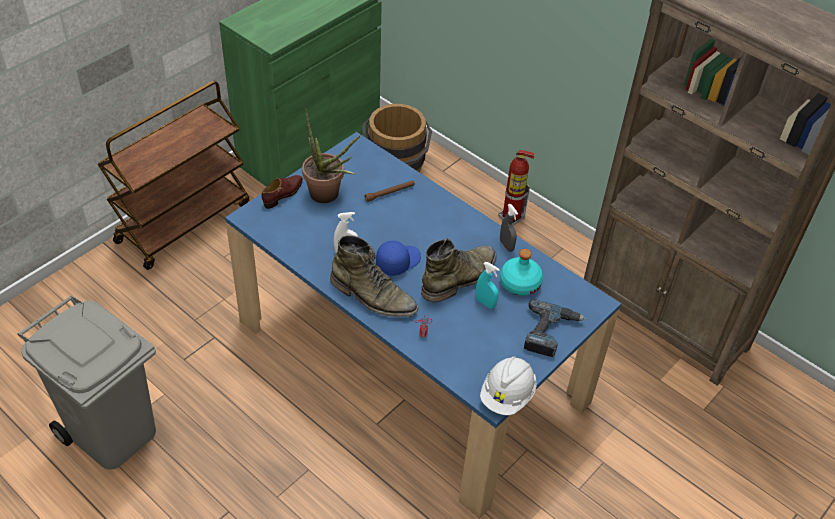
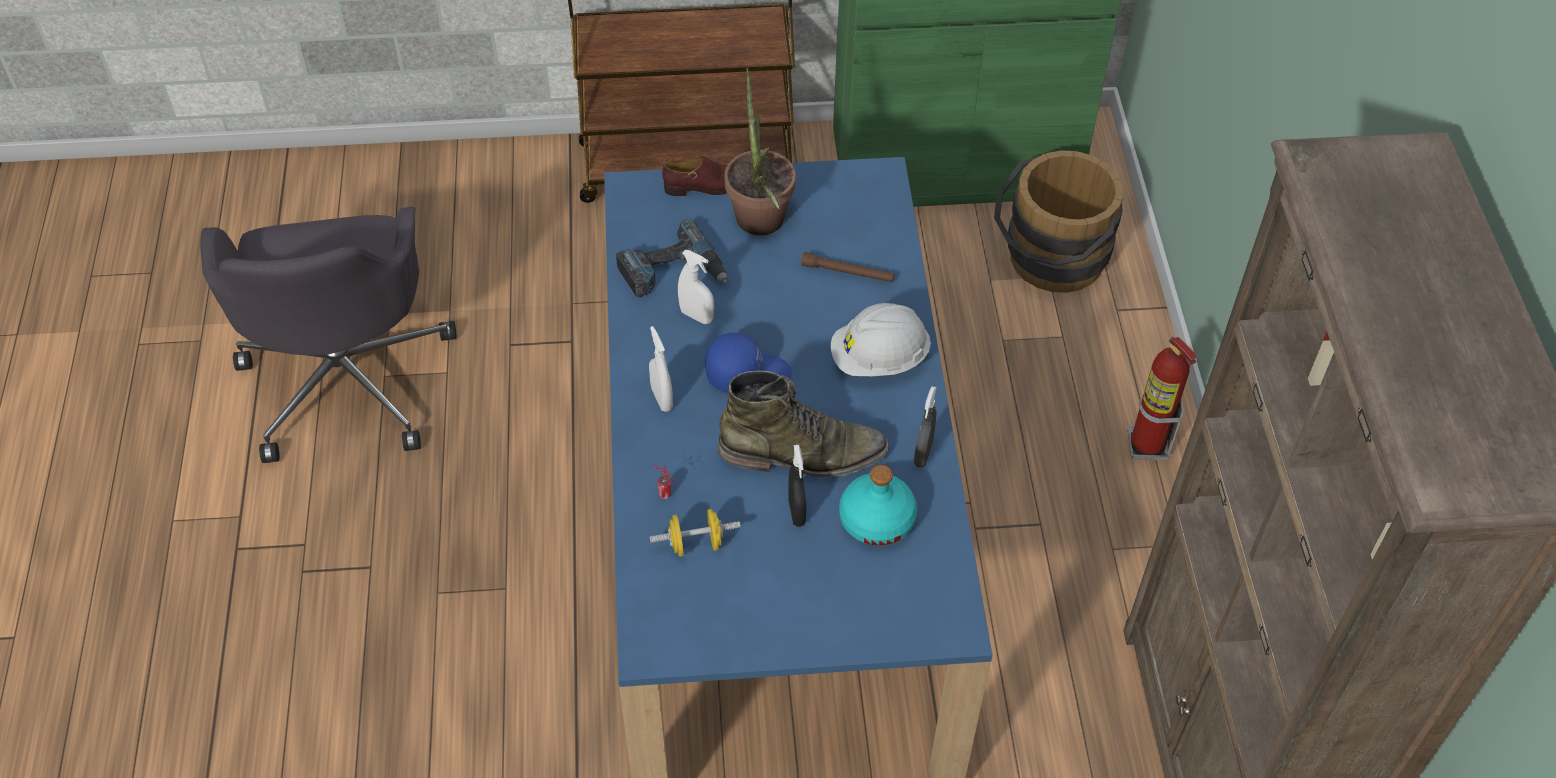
camera: 45 degrees right, 5 degrees up
(112, 434) = (347, 379): grey trash can -> grey office chair
(373, 296) = (662, 399): green boot -> white spray bottle
(460, 345) = (695, 544): none -> yellow dumbbell
(485, 303) = (796, 512): turquoise spray bottle -> black spray bottle
(507, 395) = (676, 655): white hard hat -> white hard hat (879, 359)
(550, 333) = (836, 618): power drill -> power drill (672, 272)

